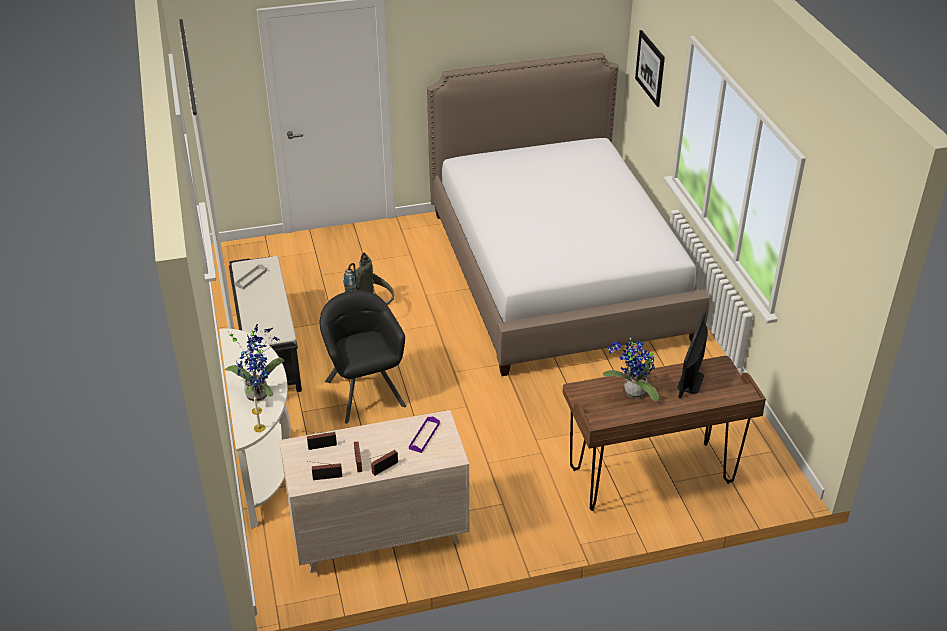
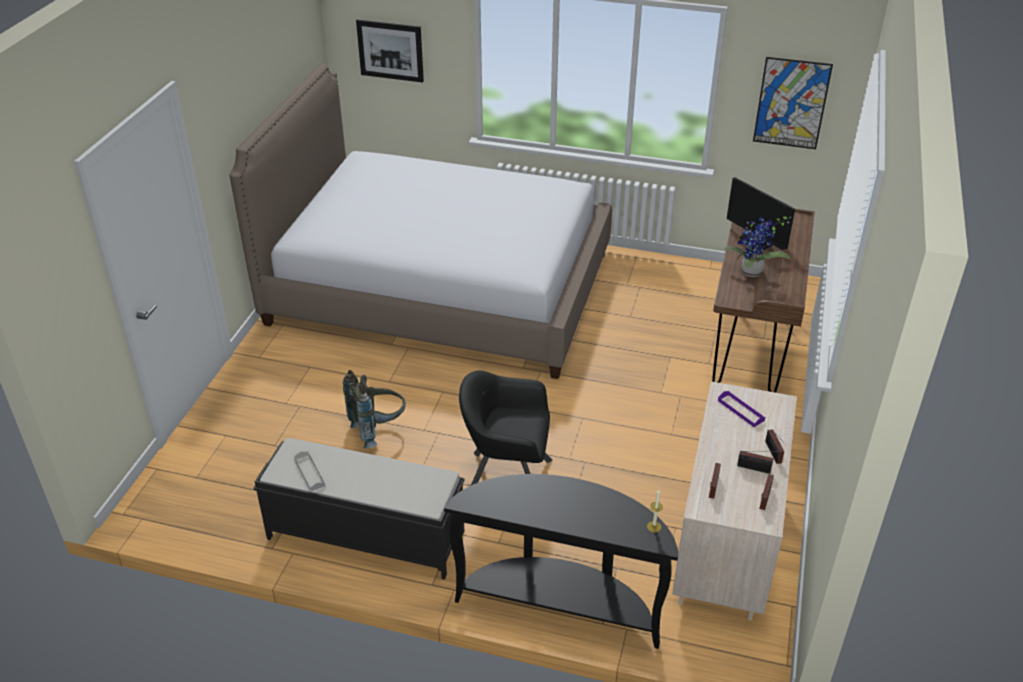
camera: 60 degrees left, 0 degrees up
(259, 393) = (592, 509): potted plant -> none
(265, 463) = (561, 602): white console table -> black console table
(824, 289) = (791, 103): none -> picture

